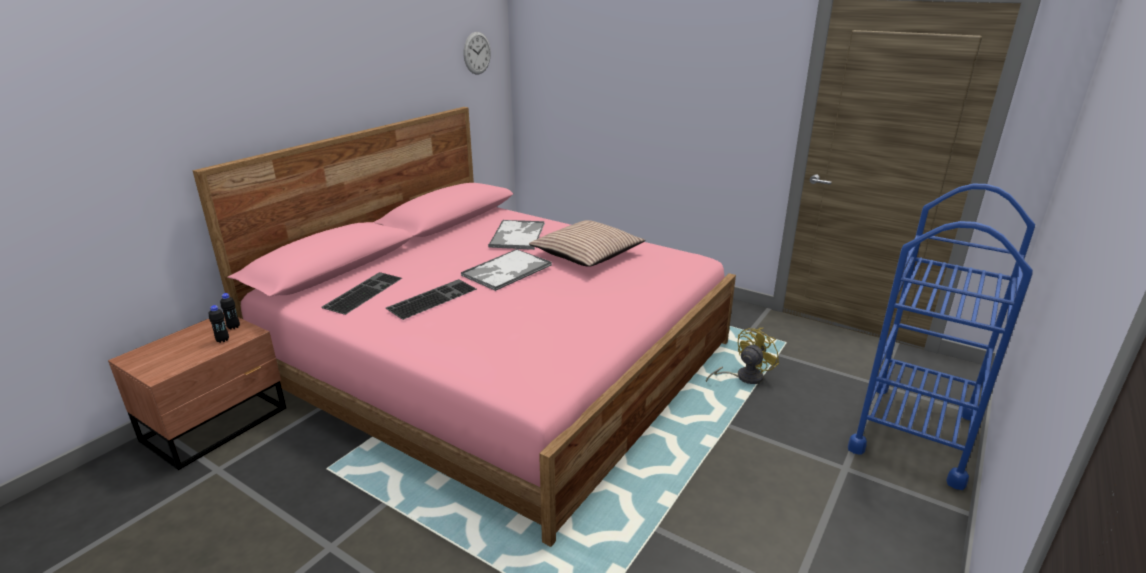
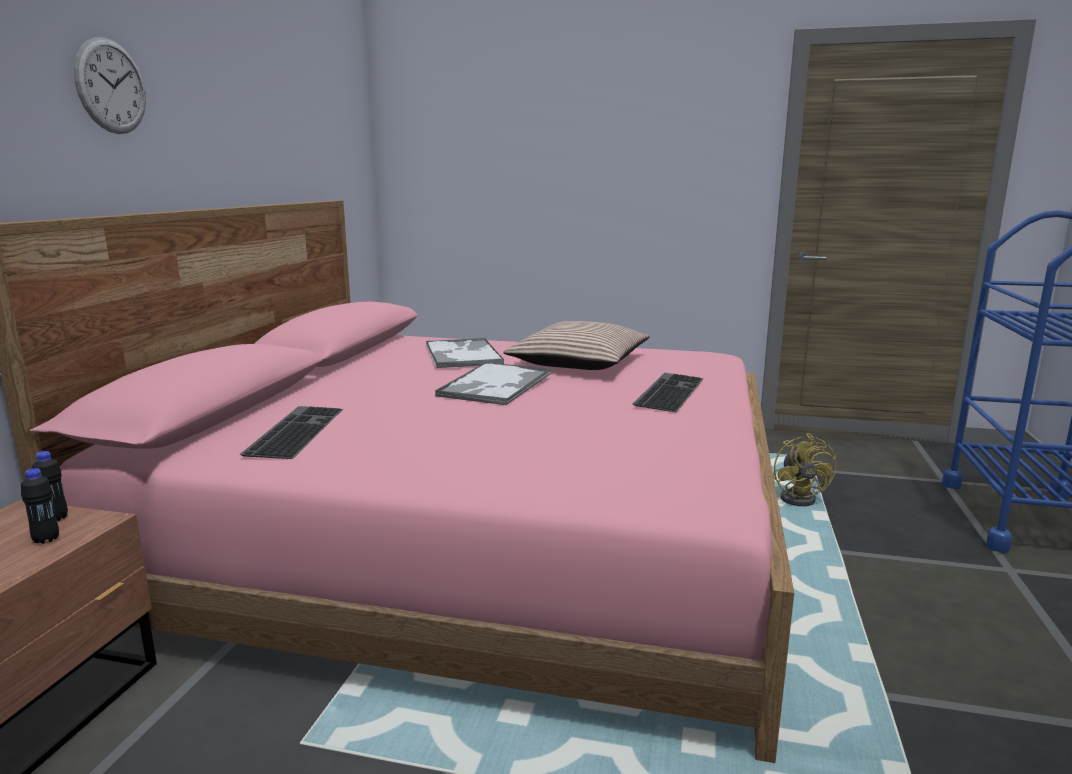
camera: 20 degrees left, 10 degrees down
(432, 298) = (421, 423): keyboard -> keyboard (667, 391)
(477, 53) = (344, 132): wall clock -> wall clock (111, 86)
(743, 377) = (801, 498): yellow fan -> yellow fan turned 150 degrees clockwise

